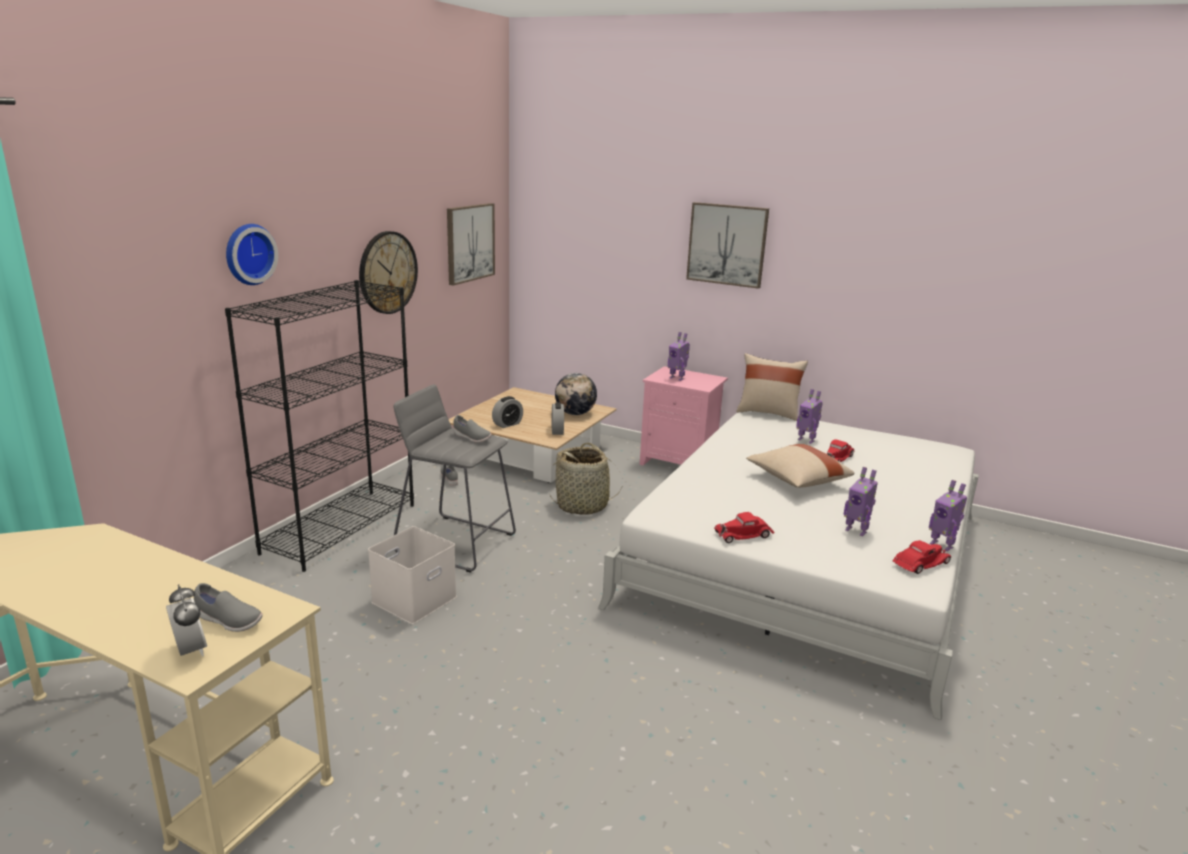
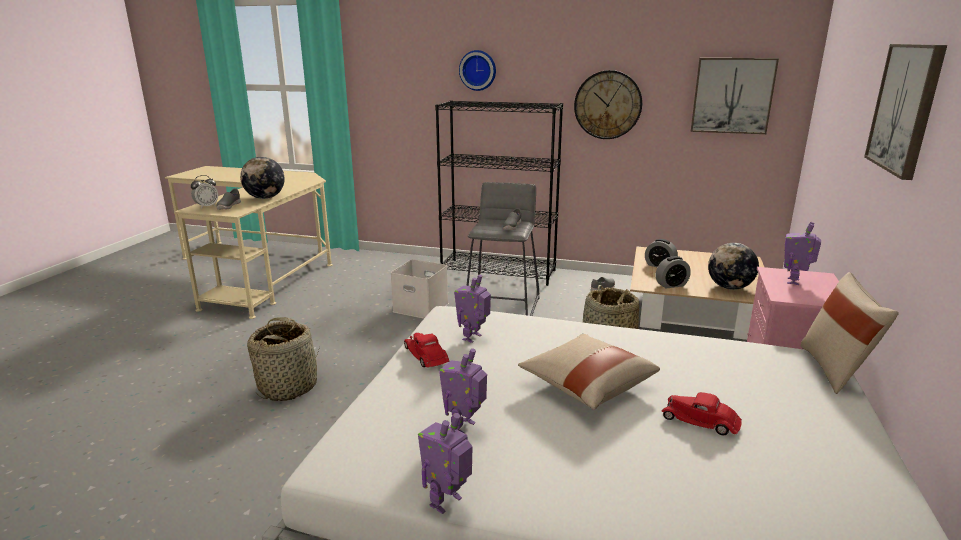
camera: 80 degrees right, 0 degrees up
(192, 583) = (265, 198): none -> globe
(596, 722) = (288, 386): none -> basket
(806, 440) = (753, 399): toy robot -> toy robot (473, 338)
(920, 563) = (386, 473): red toy car -> none

